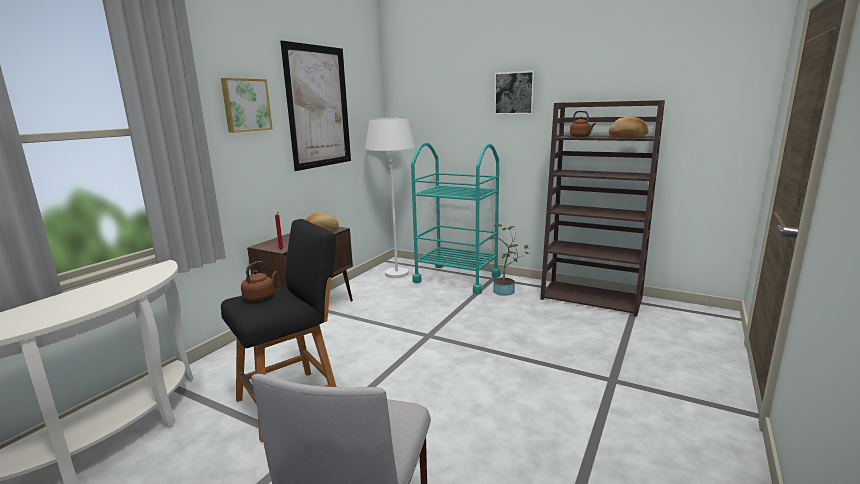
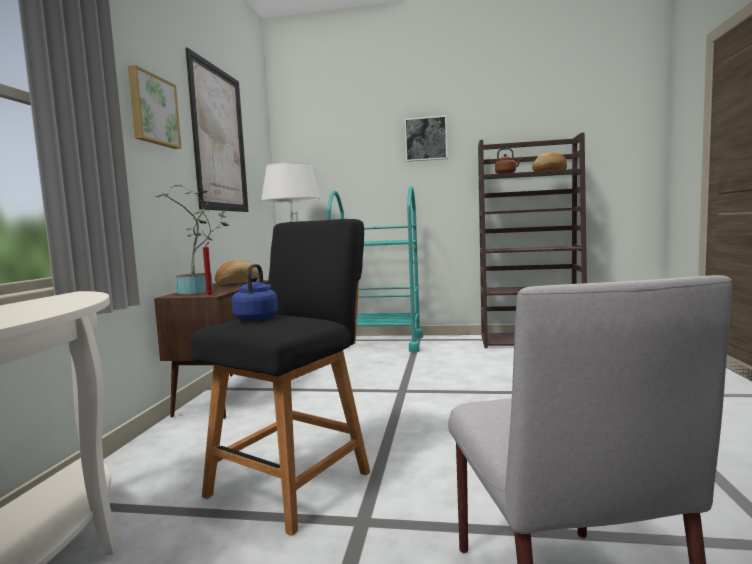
camera: 20 degrees left, 10 degrees down
(260, 297) = (257, 318): brown kettle -> blue kettle
(506, 291) = (443, 347): potted plant -> potted plant (199, 291)

